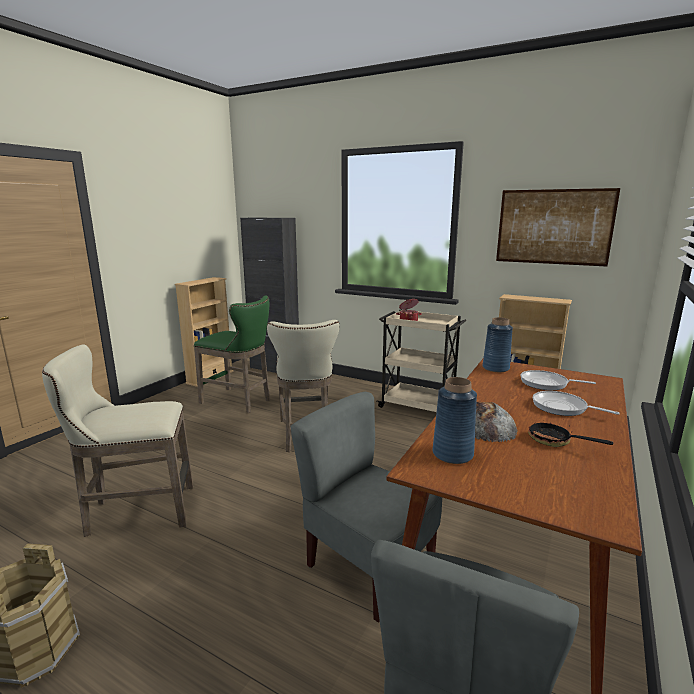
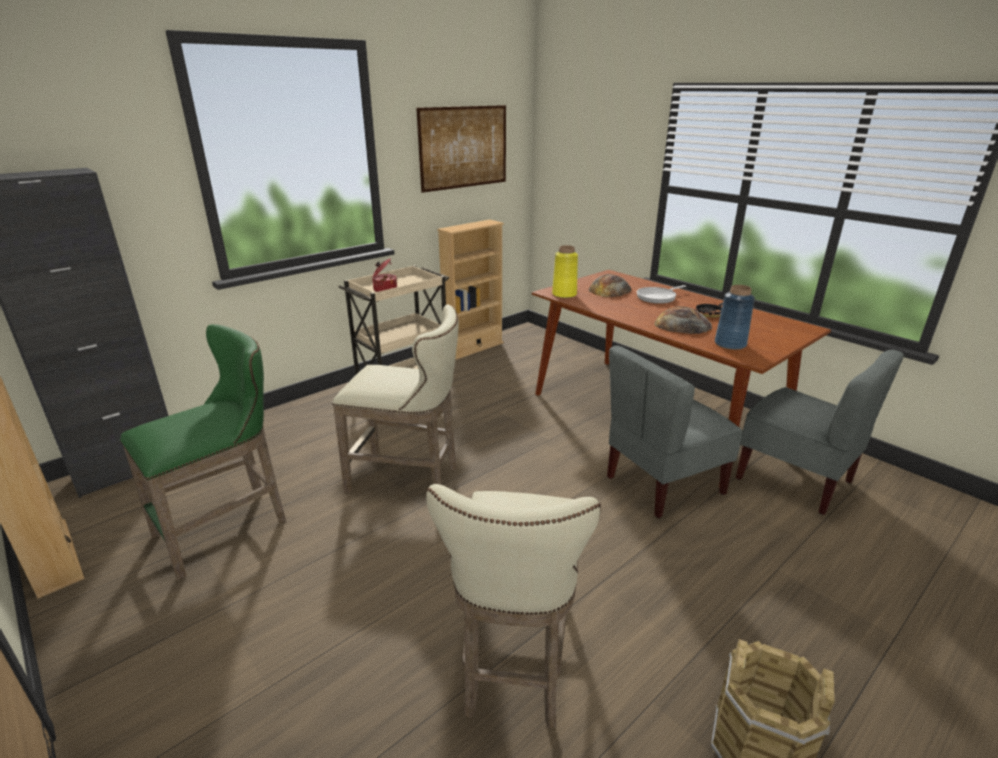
camera: 70 degrees left, 10 degrees up
(495, 368) = (564, 294): blue vase -> yellow vase
(547, 384) = (610, 289): frying pan -> bread

